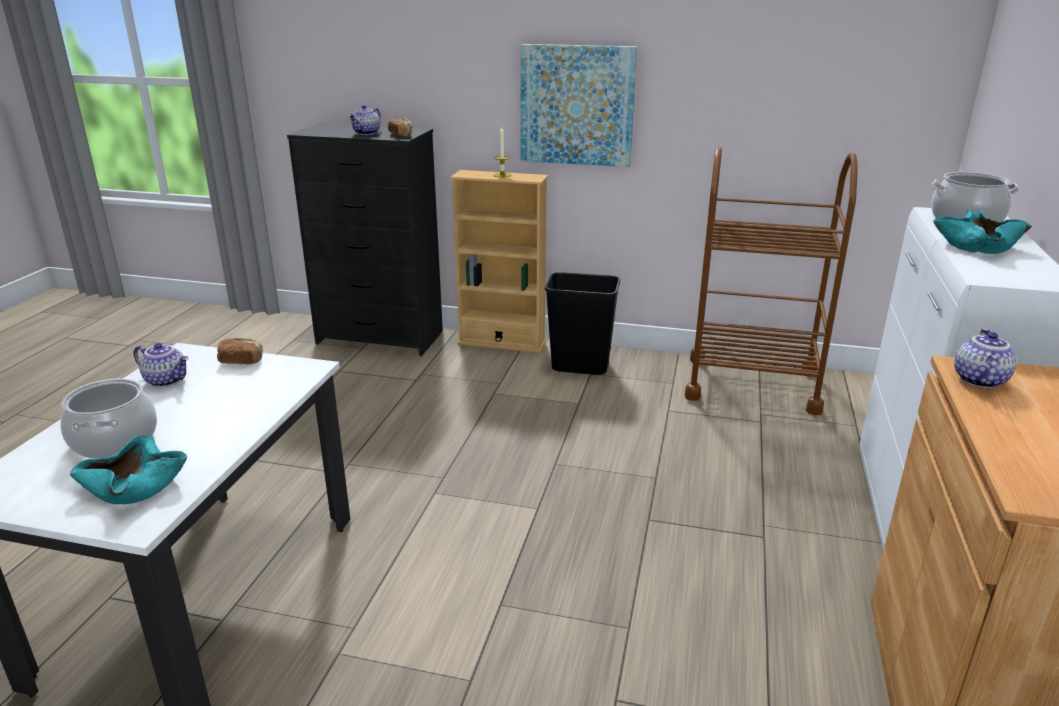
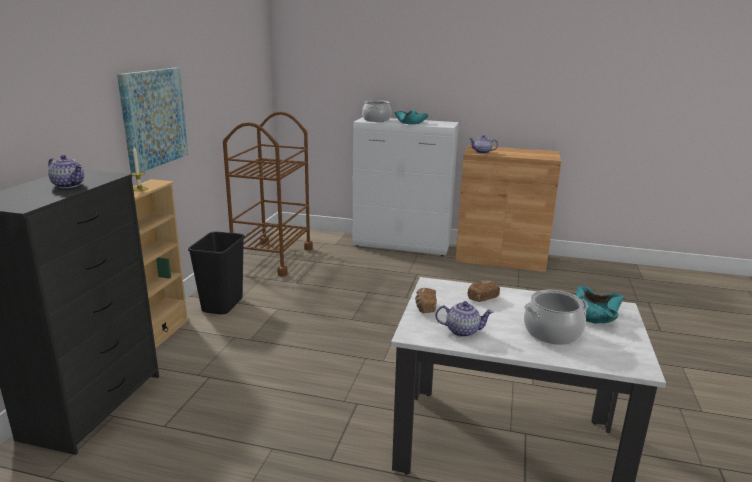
camera: 90 degrees left, 5 degrees down
(167, 380) = (462, 331): teapot -> teapot turned 75 degrees clockwise
(401, 135) = (97, 175): bread -> bread (482, 298)

